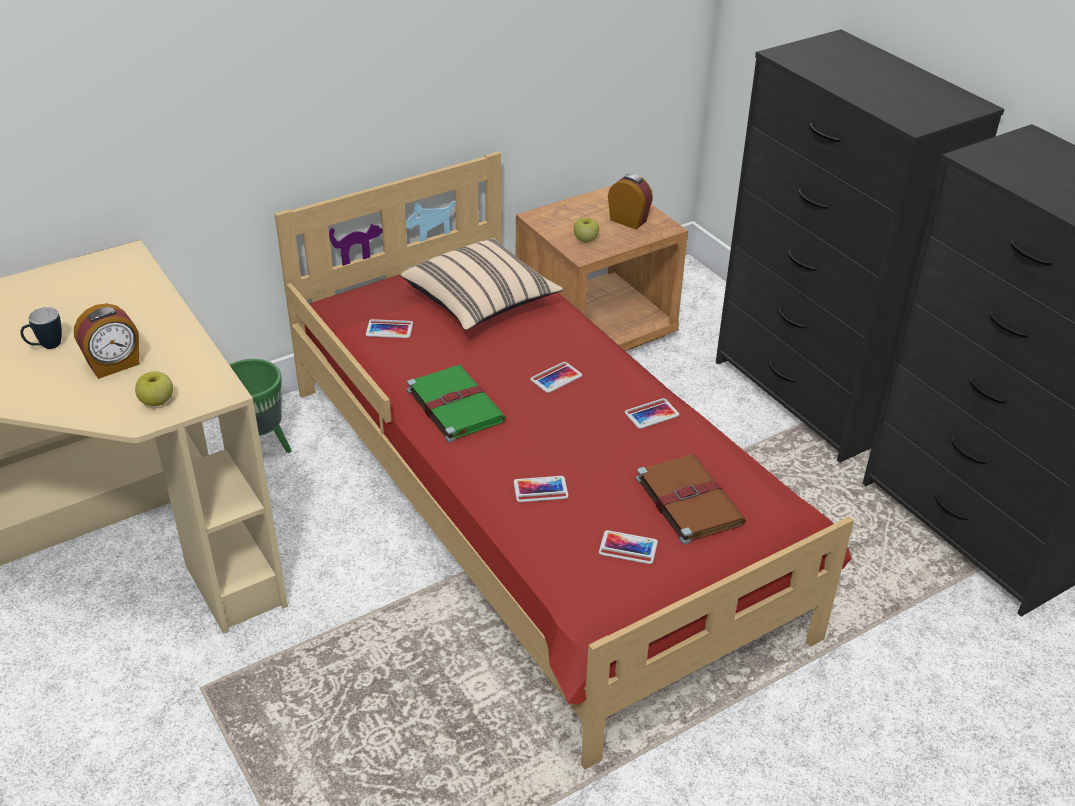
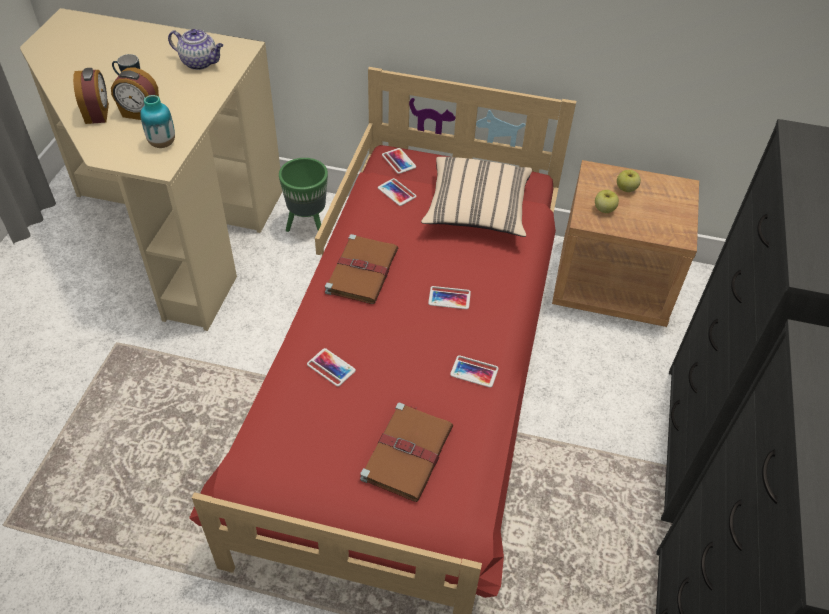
camera: 45 degrees right, 10 degrees up
(101, 290) = (200, 63): none -> teapot
(157, 402) = (125, 150): apple -> apple (626, 189)
(187, 374) = (162, 143): none -> vase
(454, 405) = (362, 270): green book -> brown book
(628, 220) = (660, 214): alarm clock -> alarm clock (98, 113)
(628, 547) = (324, 451): phone -> phone (399, 161)

